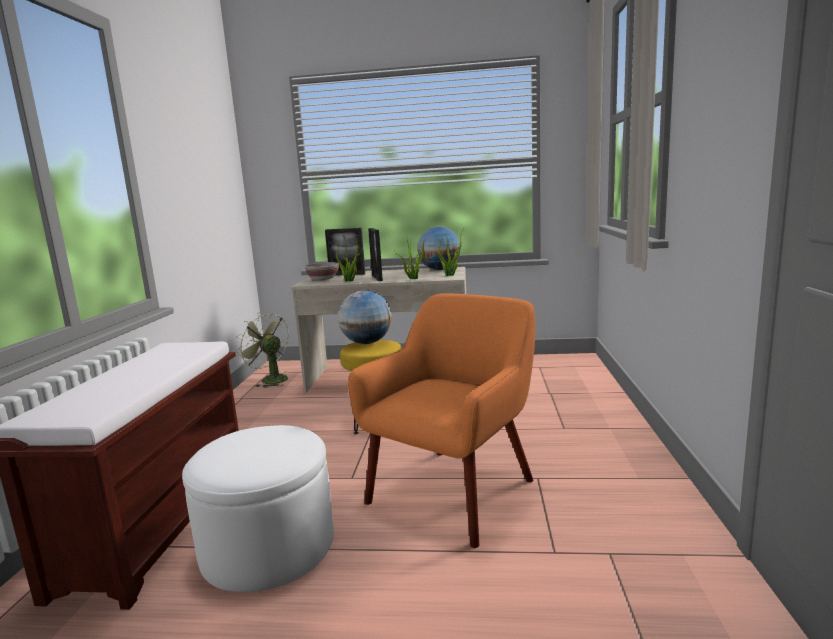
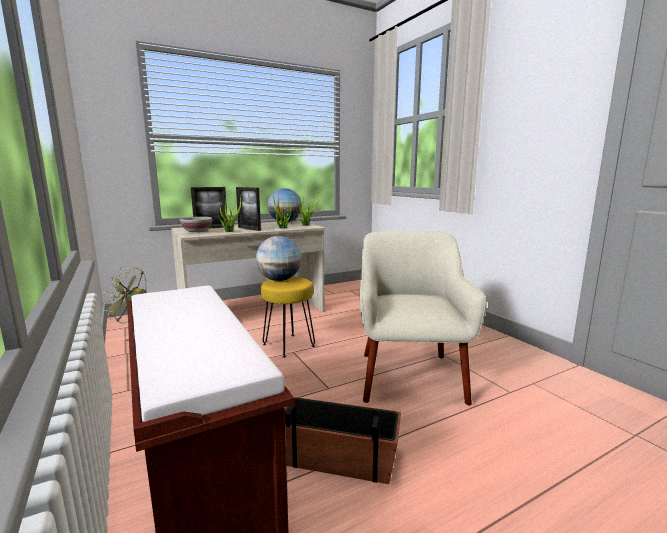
camera: 35 degrees left, 0 degrees up
(268, 546) = (339, 458): white ottoman -> planter
(454, 490) = (409, 375): orange armchair -> beige armchair

